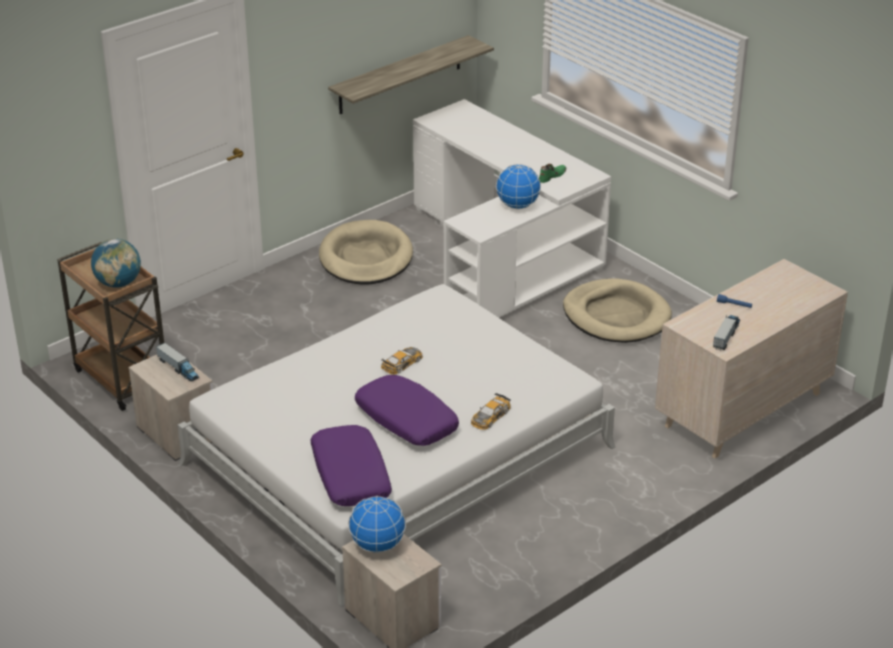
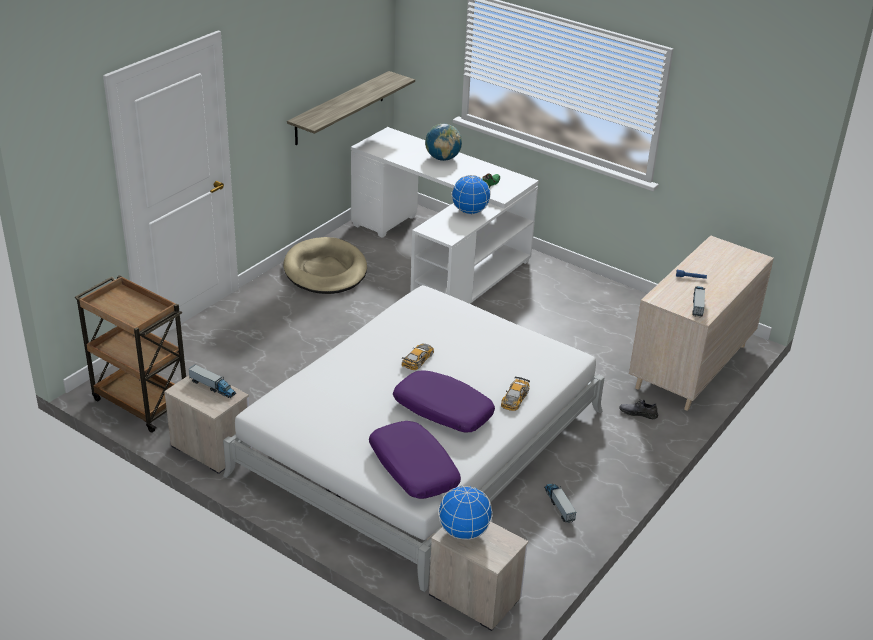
camera: 15 degrees left, 0 degrees up
(118, 283) = (141, 313): globe -> globe (442, 158)
(522, 540) = (558, 505): none -> toy truck
(616, 316) = (556, 298): beige dog bed -> none
(656, 454) = (638, 413): none -> grey shoe

